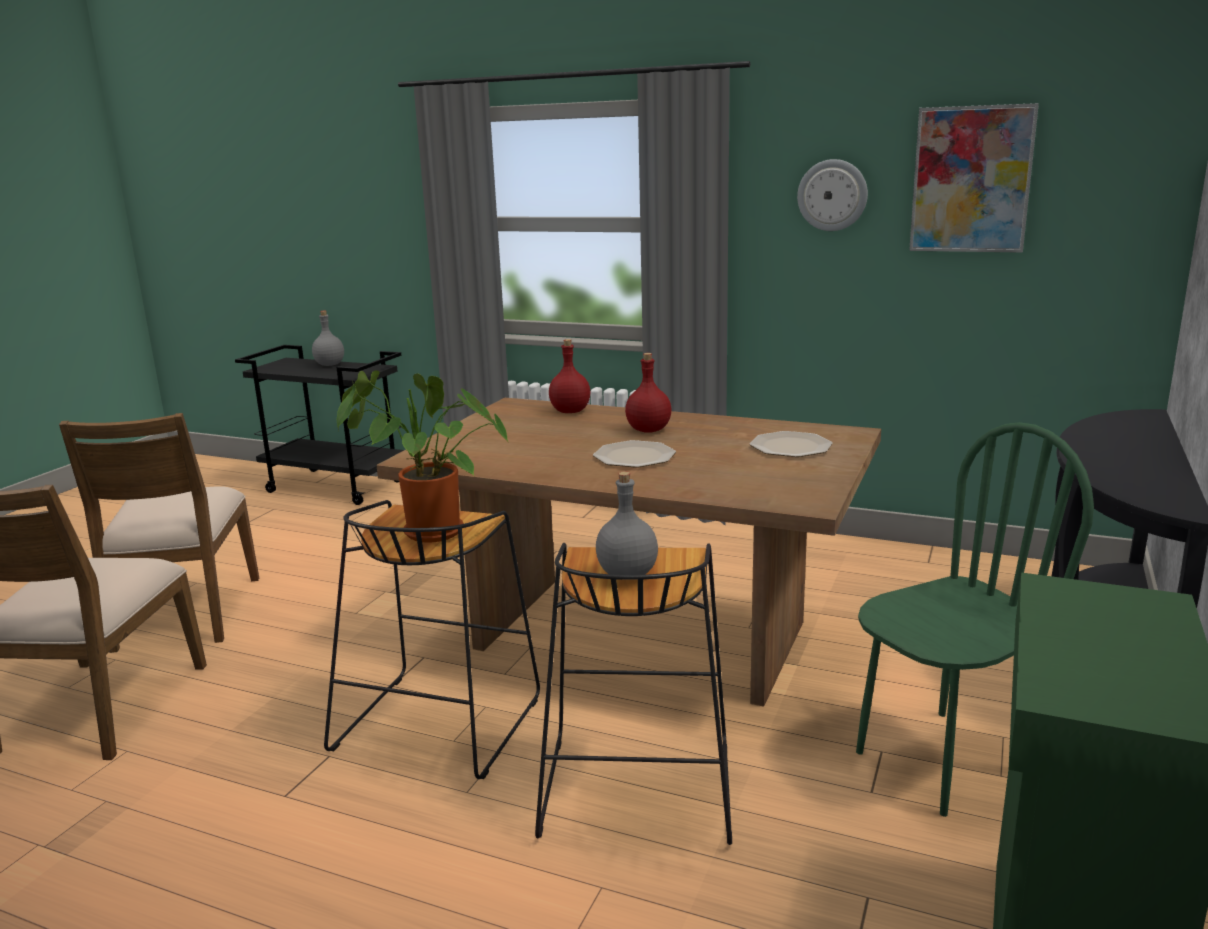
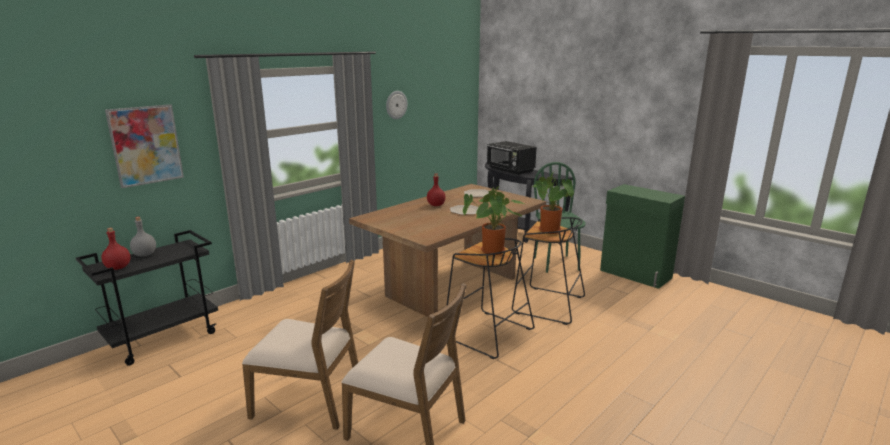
camera: 70 degrees left, 0 degrees up
(571, 411) = (392, 211): red bottle -> red bottle (118, 267)
(626, 574) = (551, 231): grey bottle -> potted plant
(971, 180) = (433, 95): picture -> picture (146, 145)
(1107, 442) = (510, 170): none -> black microwave

